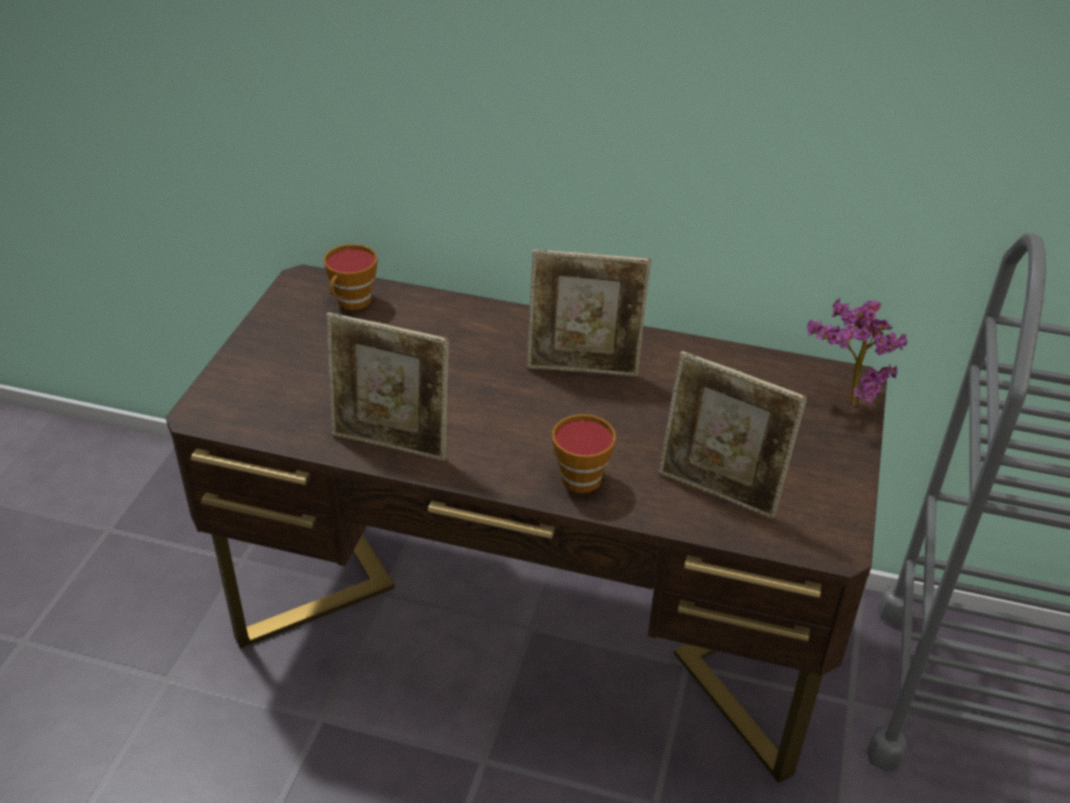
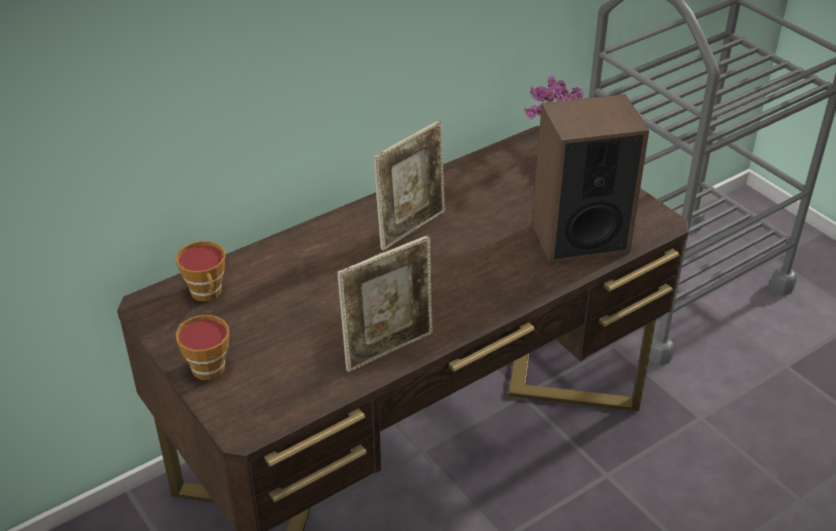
camera: 50 degrees left, 0 degrees up
(580, 475) = (508, 282): cup -> cup (204, 366)
(719, 492) = (579, 238): picture frame -> speaker

